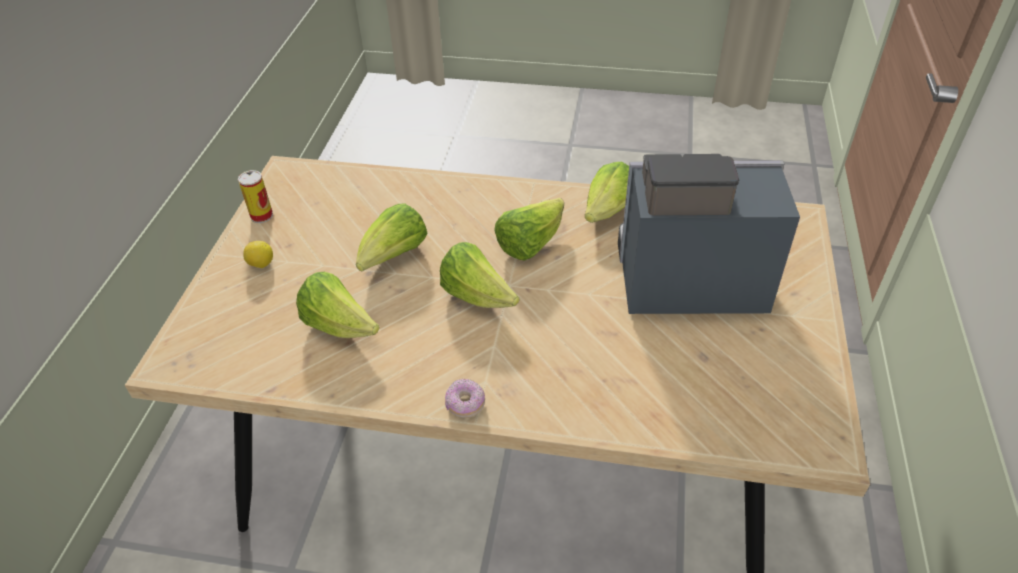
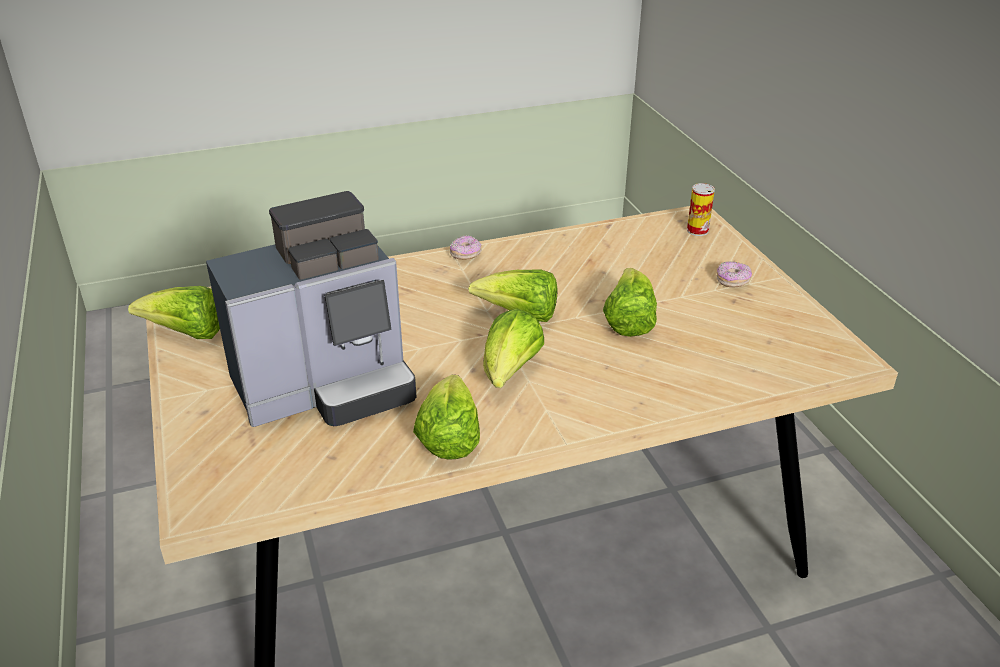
camera: 150 degrees right, 10 degrees down
(261, 216) = (798, 314): can -> can (697, 230)
(261, 264) = (732, 281): lemon -> donut
(339, 326) = (609, 266): lettuce -> lettuce (187, 334)

